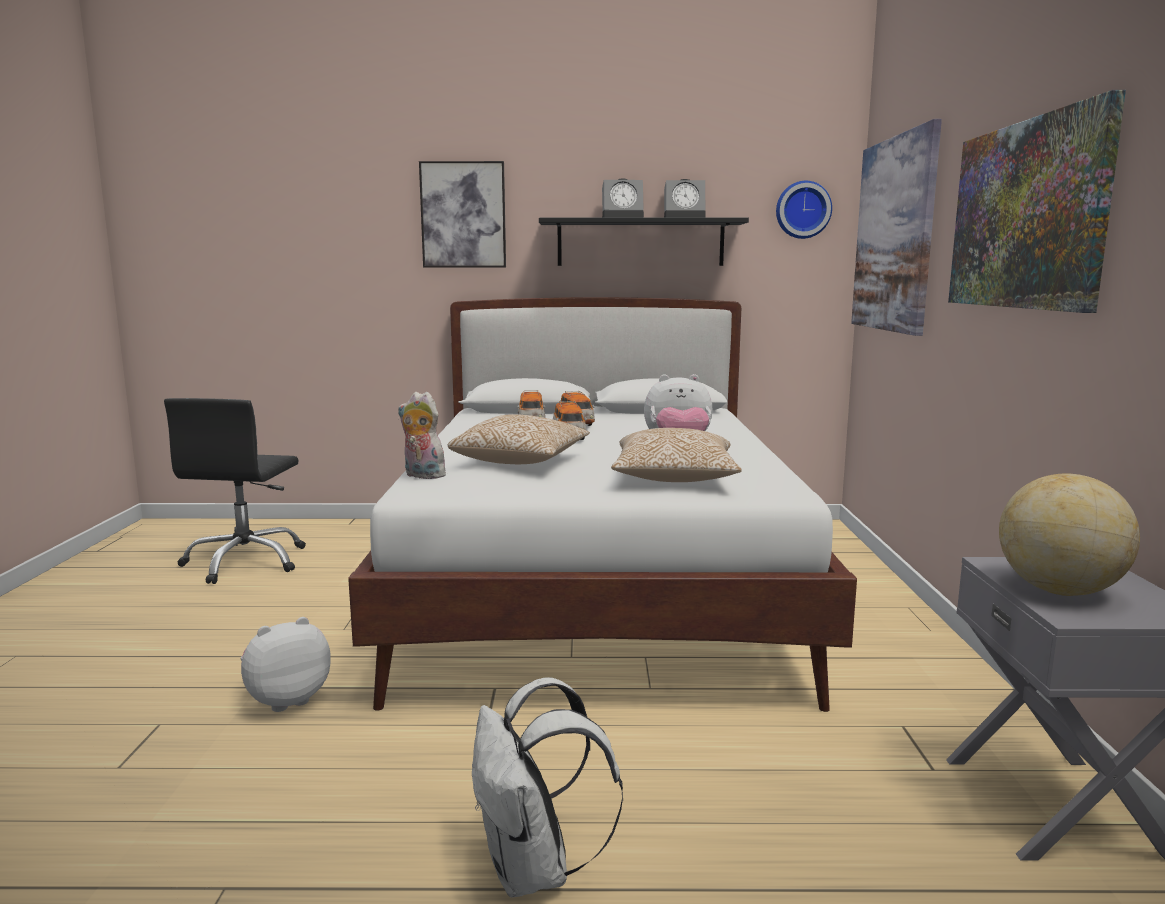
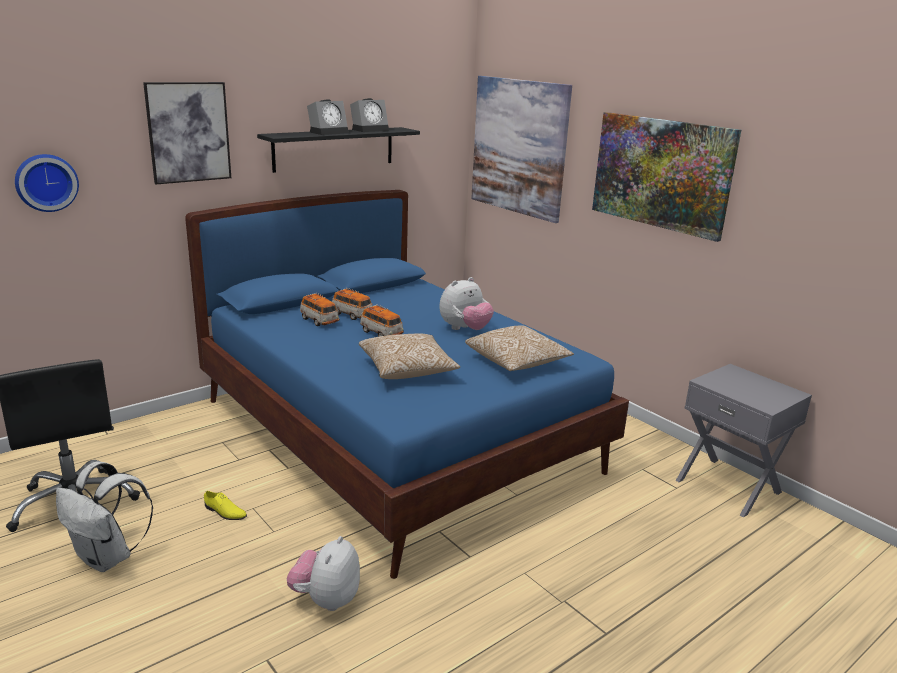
camera: 40 degrees left, 10 degrees up
(332, 601) = (224, 512): none -> yellow shoe
(422, 476) = (373, 403): plush toy -> none
(534, 870) = (602, 620): white backpack -> white backpack (108, 558)
(598, 589) = (396, 434): white bed -> blue bed
(802, 210) = (438, 118): wall clock -> wall clock (46, 182)
(1058, 590) = (745, 392): globe -> none

